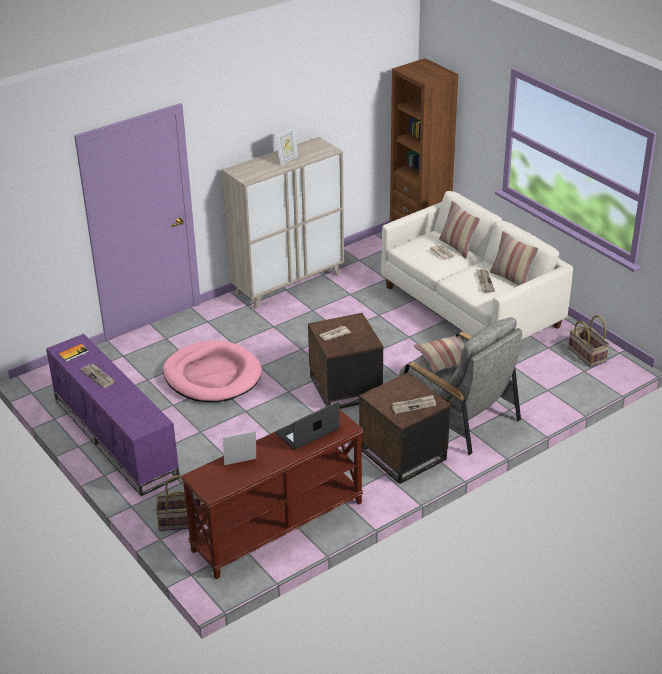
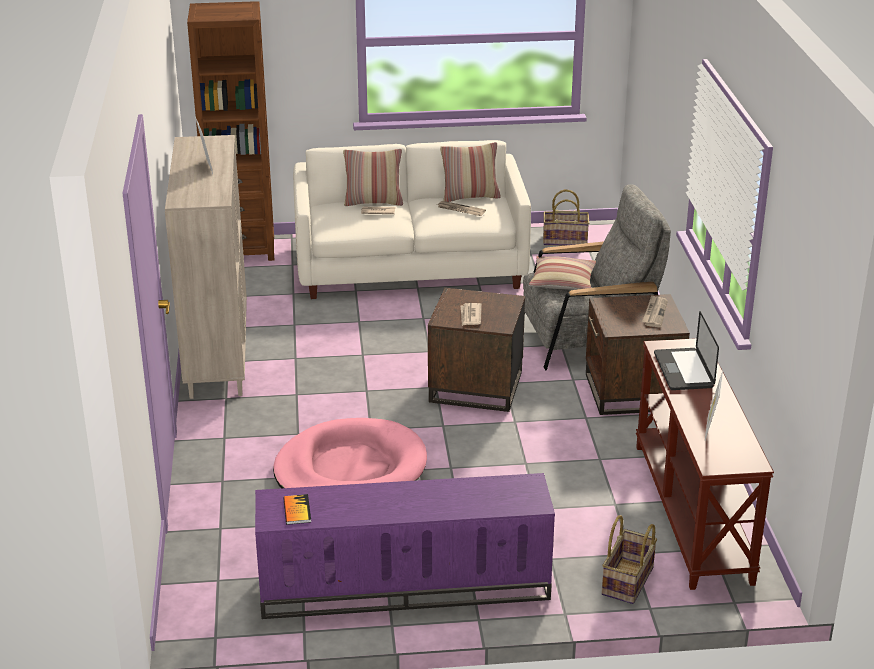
camera: 60 degrees left, 5 degrees down
(98, 376) = (379, 503): newspaper -> none

